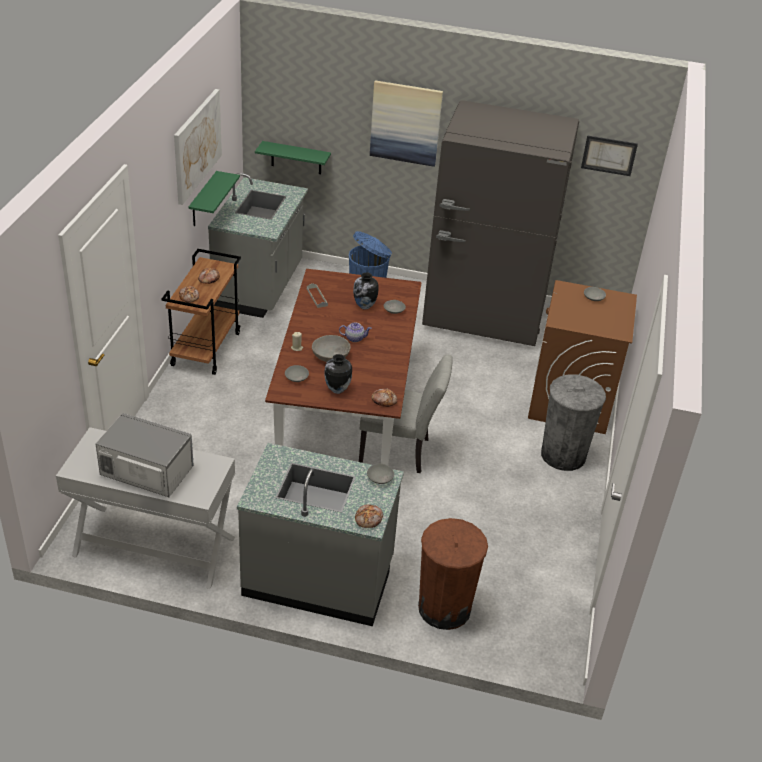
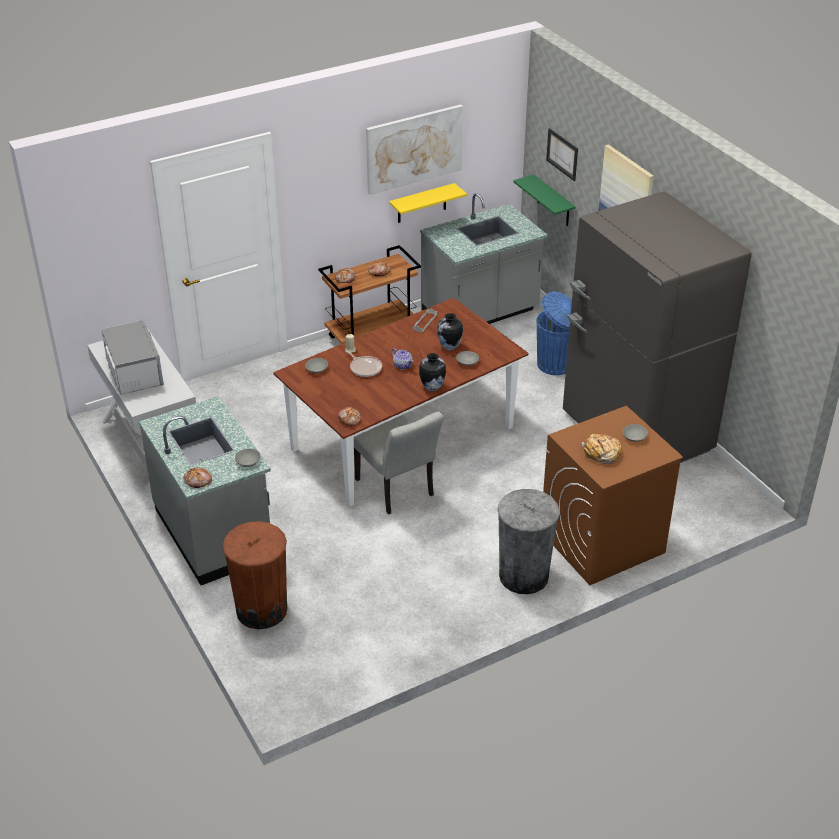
camera: 50 degrees right, 0 degrees up
(203, 200) = (422, 203): green shelf -> yellow shelf
(330, 355) = (365, 368): grey bowl -> frying pan
(337, 390) = (329, 393): vase -> vase (432, 388)
(595, 320) = (601, 454): none -> bread
(609, 155) = (775, 306): picture -> picture (562, 154)

